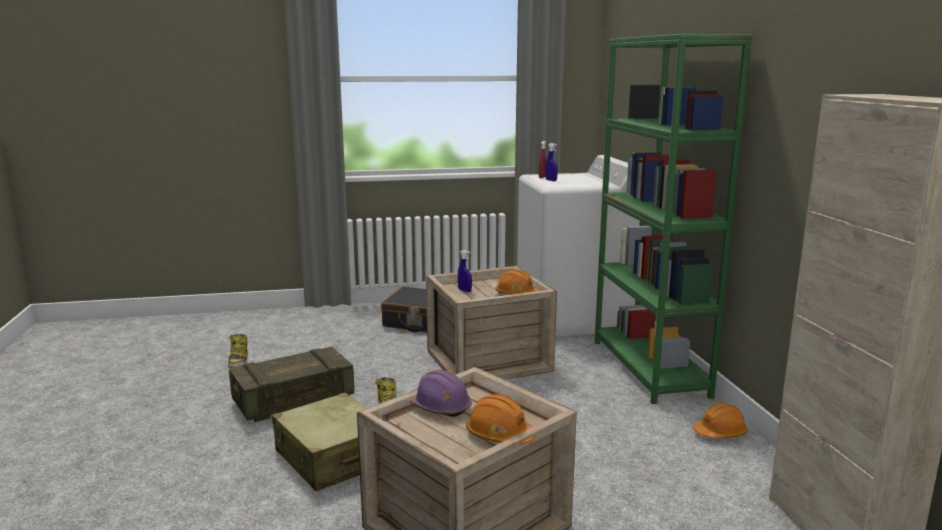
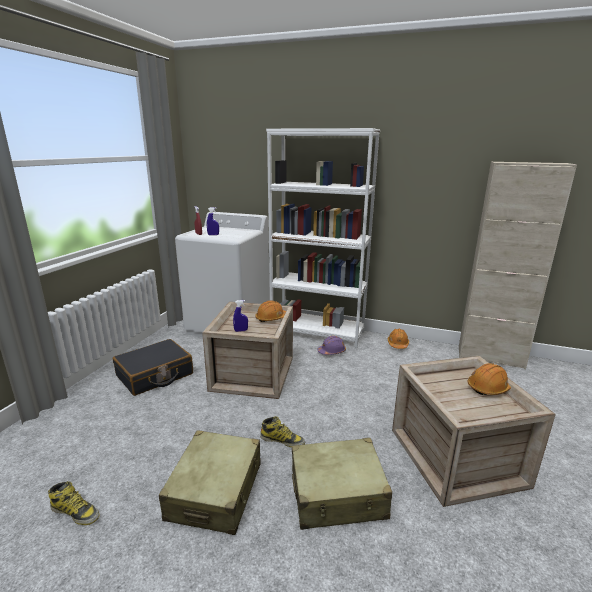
camera: 60 degrees left, 5 degrees up
(294, 400) = (216, 491): crate -> beige suitcase
(440, 407) = (441, 396): purple hard hat -> purple hard hat (332, 351)
(649, 368) = (317, 332): green bookcase -> white bookcase

